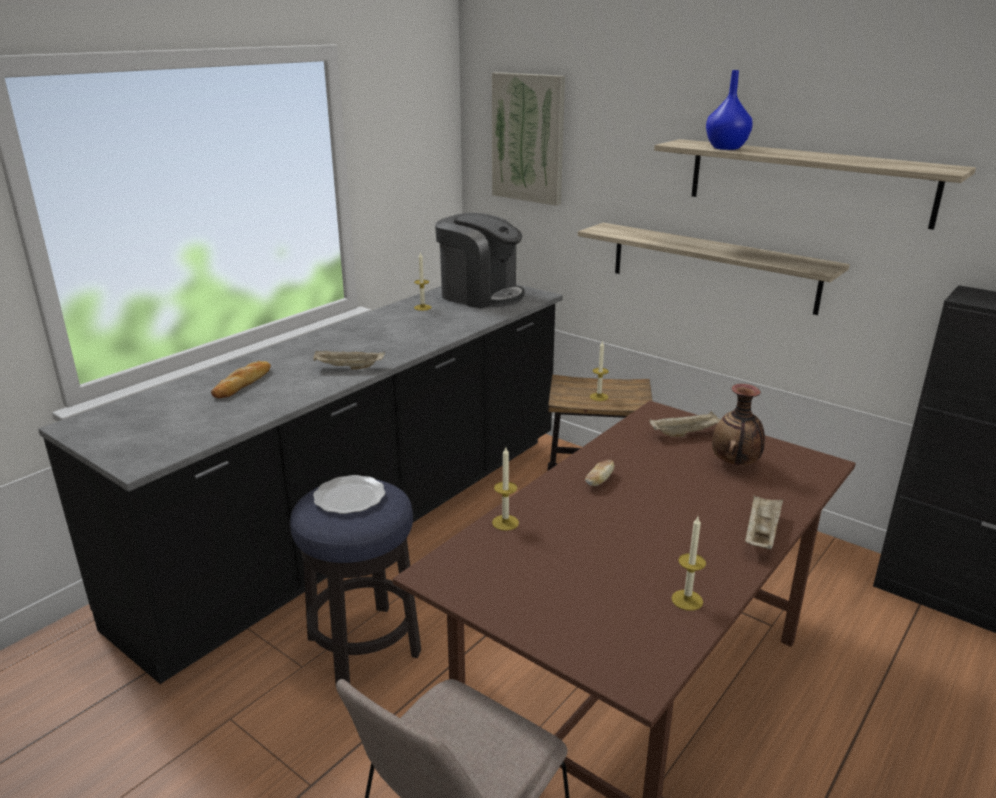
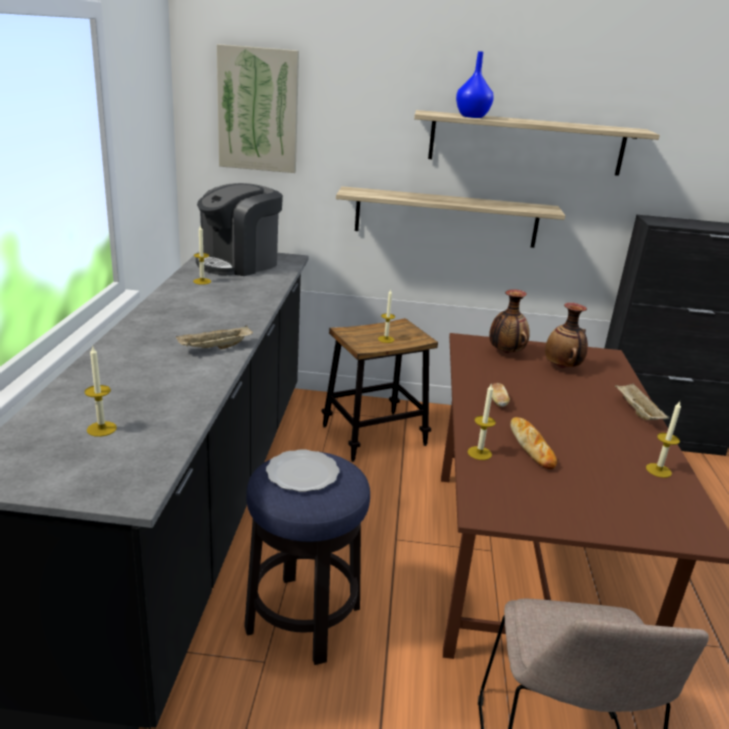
camera: 35 degrees left, 0 degrees up
(183, 412) = (101, 429): none -> candle
(243, 383) = (125, 384): bread -> bread (531, 446)
(480, 295) = (239, 263): coffee machine -> coffee machine turned 135 degrees clockwise
(686, 433) = (505, 352): beige tray -> vase

